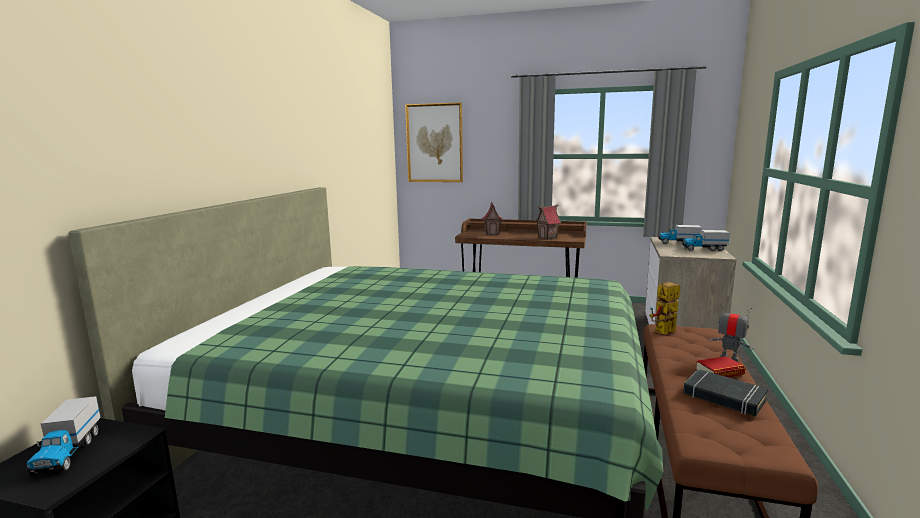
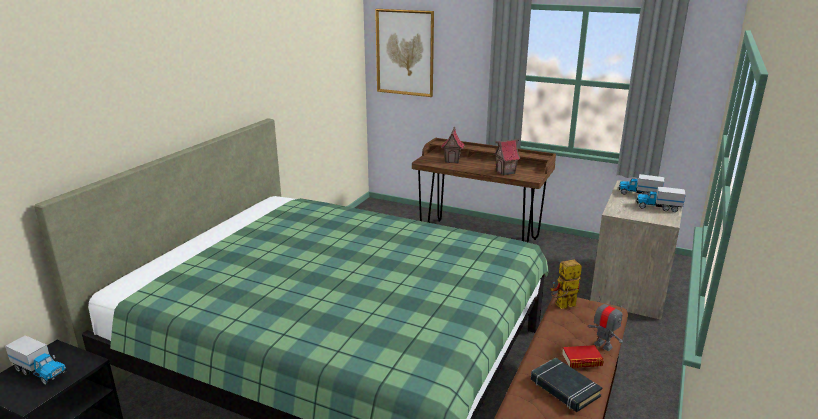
camera: 10 degrees right, 10 degrees up
(68, 453) = (40, 372): toy truck -> toy truck turned 60 degrees counterclockwise

